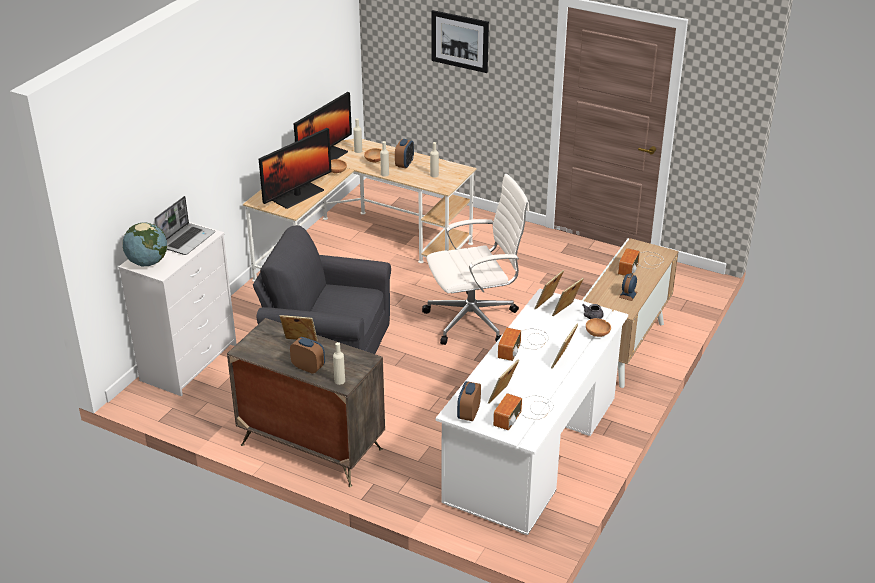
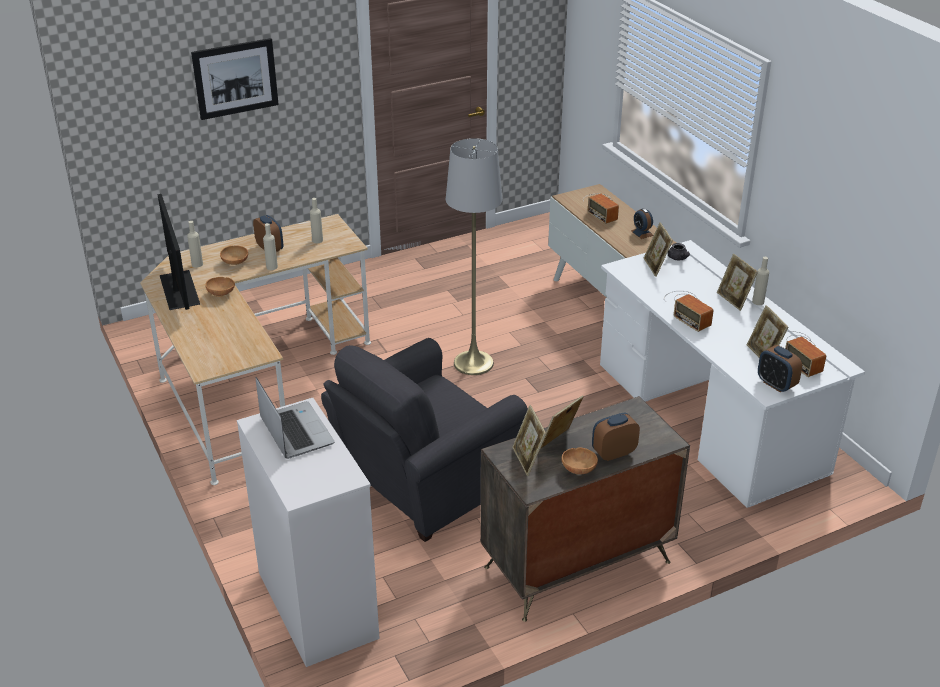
camera: 55 degrees left, 0 degrees up
(147, 262) = (310, 482): globe -> none
(298, 195) = (234, 337): monitor -> none
(339, 381) = (659, 440): beige bottle -> beige bottle (758, 302)
(474, 319) = (473, 363): white office chair -> grey floor lamp
(548, 304) = (633, 271): picture frame -> picture frame (528, 460)
(598, 334) = (708, 266): brown bowl -> brown bowl (579, 469)

